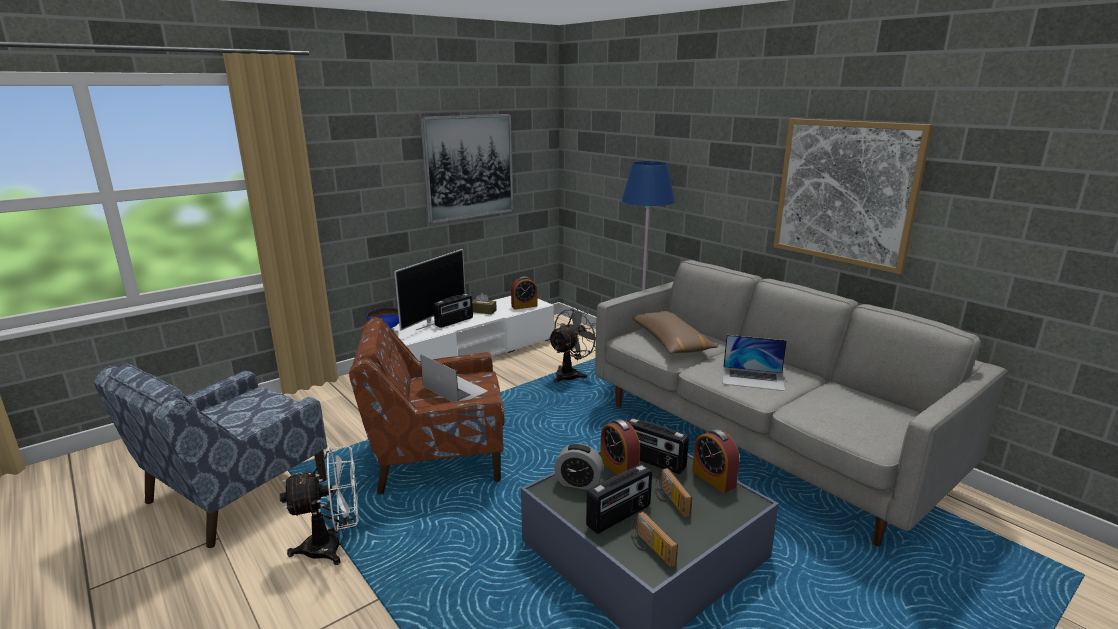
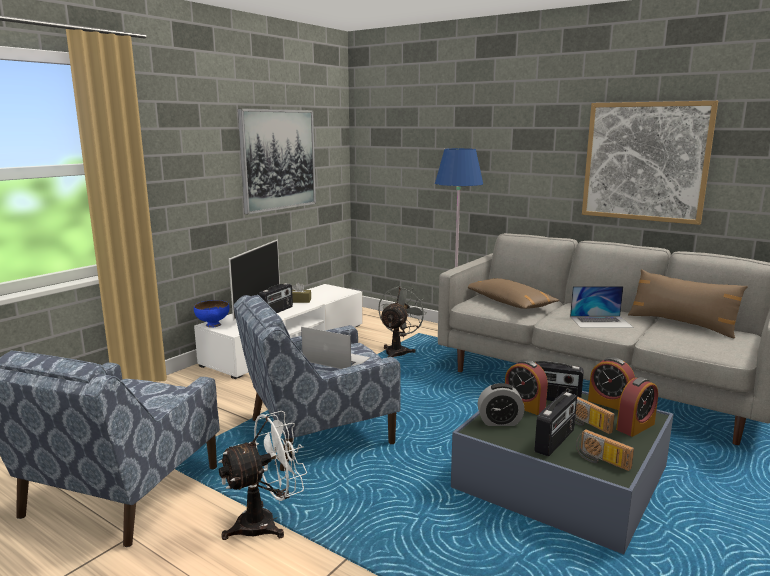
camera: 15 degrees left, 5 degrees down
(436, 457) = (317, 432): brown armchair -> blue armchair
(524, 306) = (335, 294): alarm clock -> alarm clock (635, 426)
(849, 392) = (681, 324): none -> brown pillow

